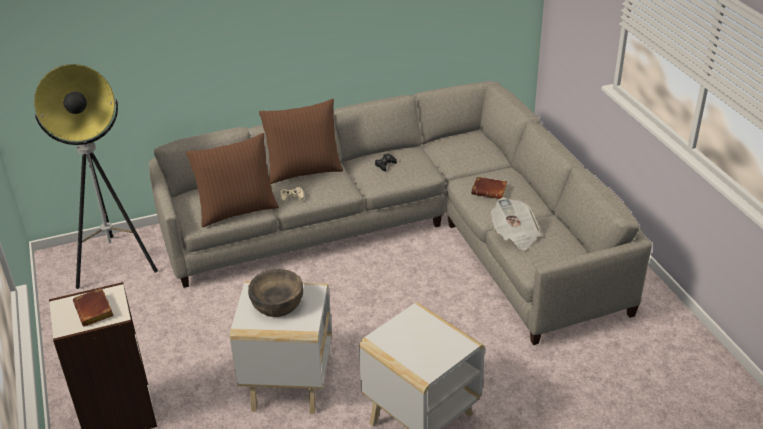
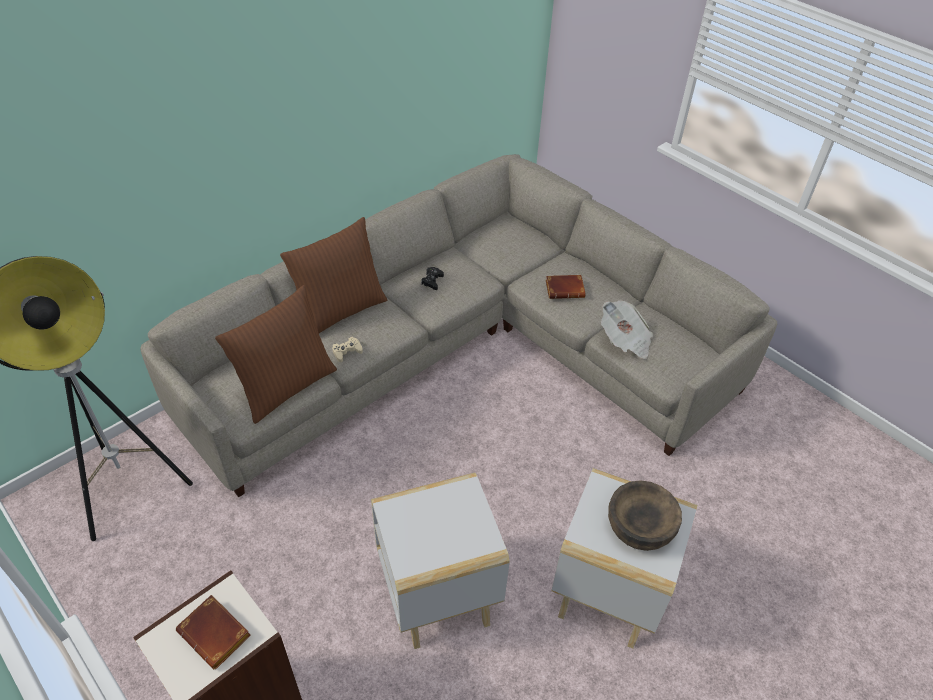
camera: 25 degrees left, 10 degrees up
(277, 304) = (433, 523): brown bowl -> brown bowl (640, 526)

